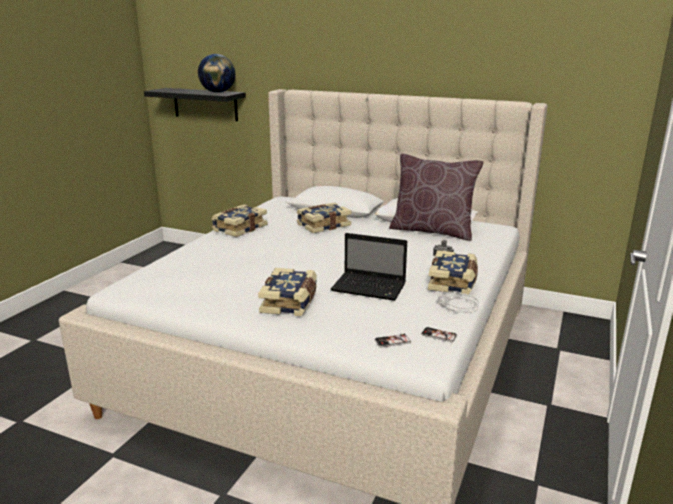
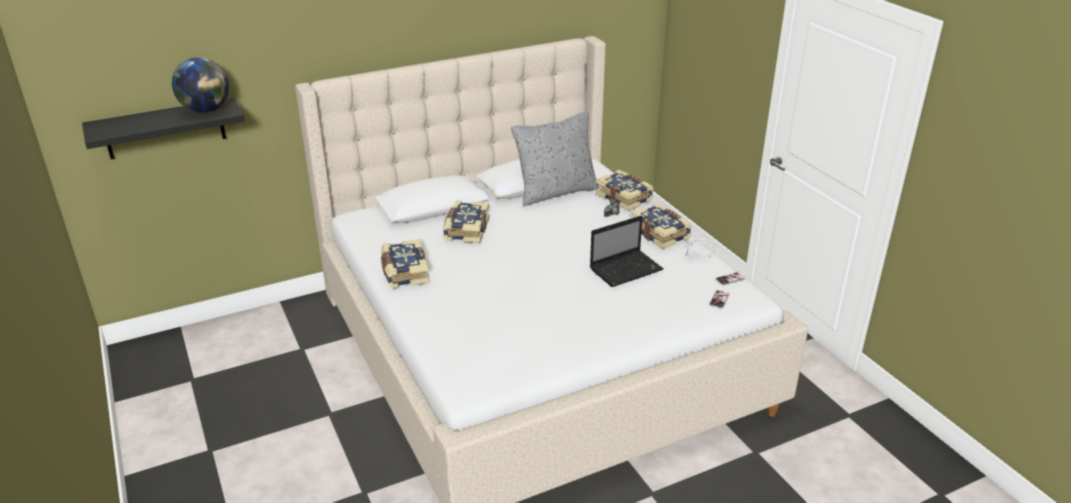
camera: 50 degrees left, 10 degrees up
(290, 302) = (608, 313): book -> book (624, 197)
(432, 231) = (555, 192): brown pillow -> grey pillow

